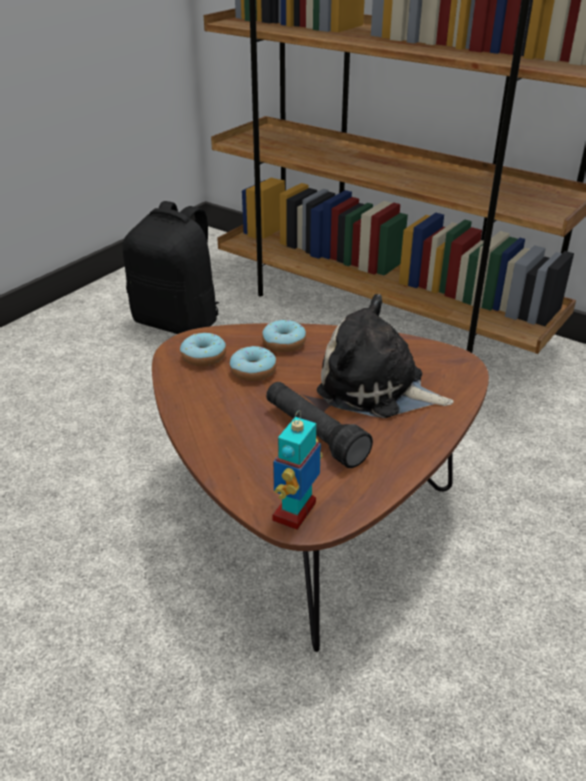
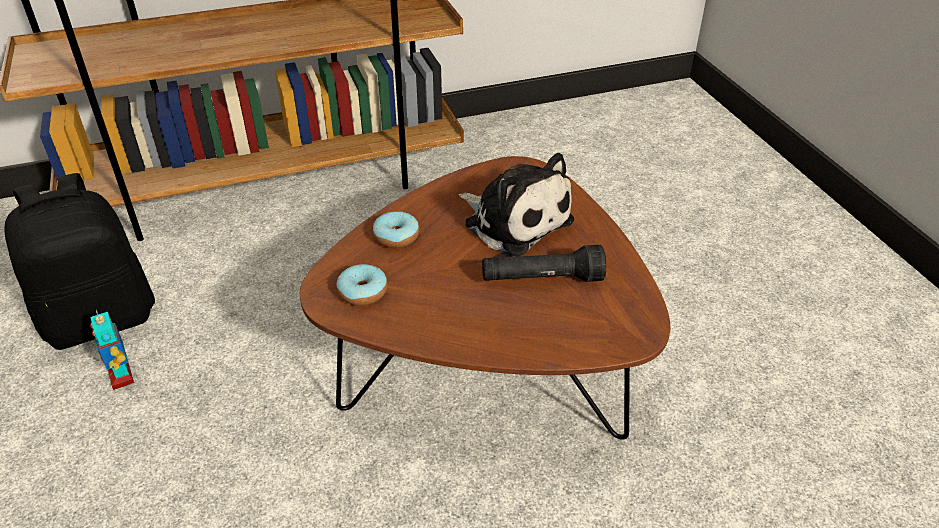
camera: 55 degrees left, 5 degrees up
(253, 371) = (419, 272): donut -> none
(295, 512) = (627, 332): toy robot -> toy robot (122, 376)
(377, 389) = (514, 220): plush toy -> plush toy turned 105 degrees counterclockwise

